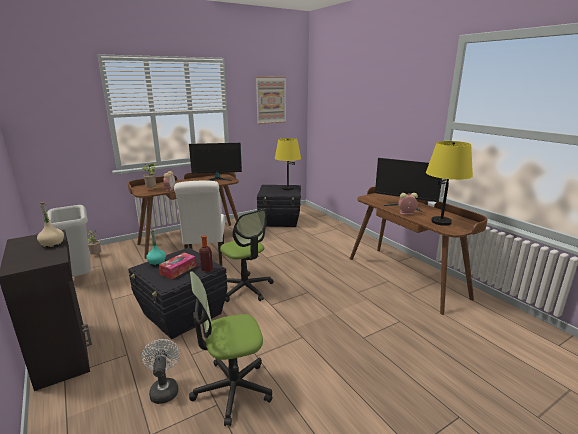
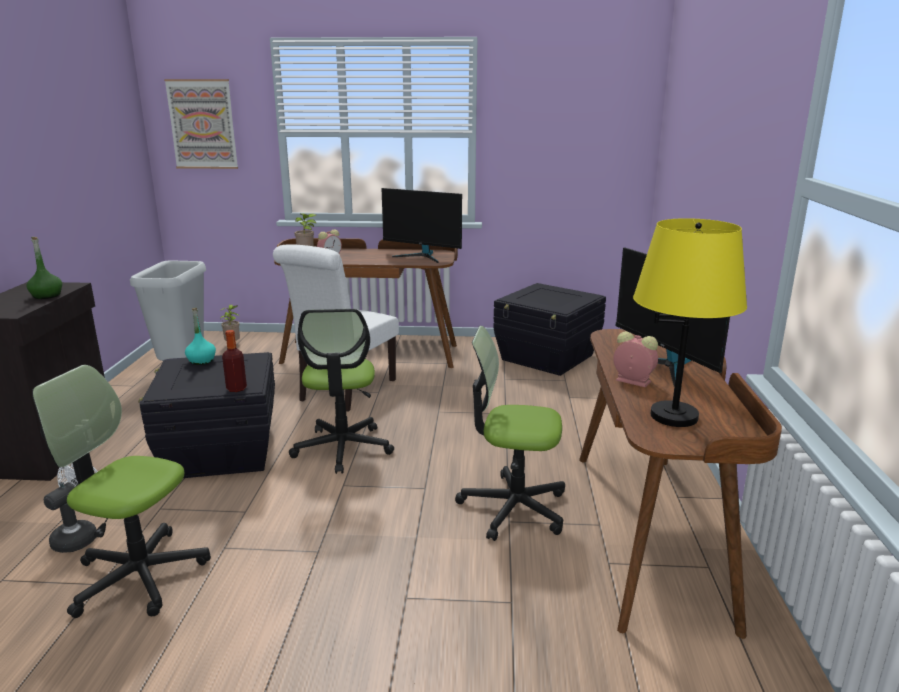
camera: 35 degrees right, 0 degrees up
(52, 244) = (47, 296): beige bottle -> green bottle
(178, 270) = (206, 378): tissue box -> none
(271, 100) = (571, 118): picture -> picture (202, 124)
(287, 188) = (569, 297): yellow table lamp -> none
(352, 286) = (513, 507): none -> office chair

